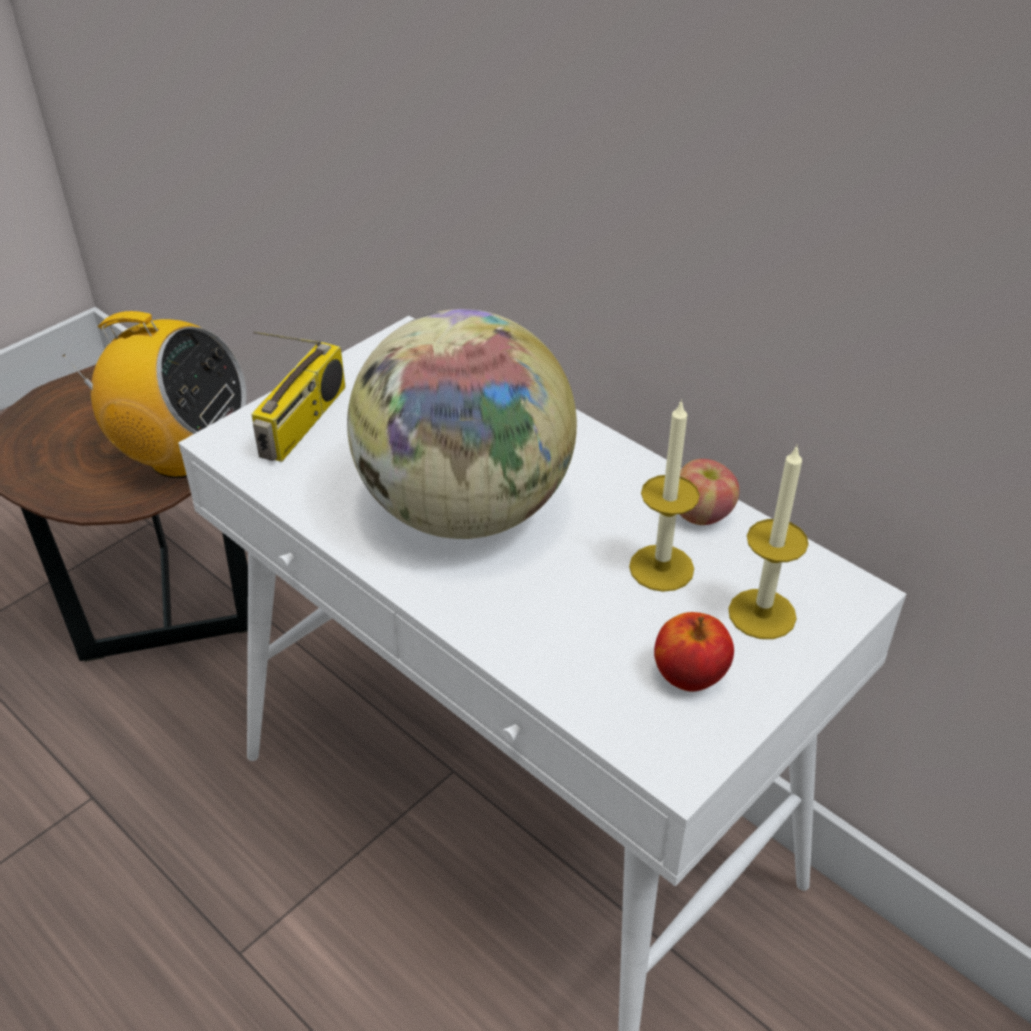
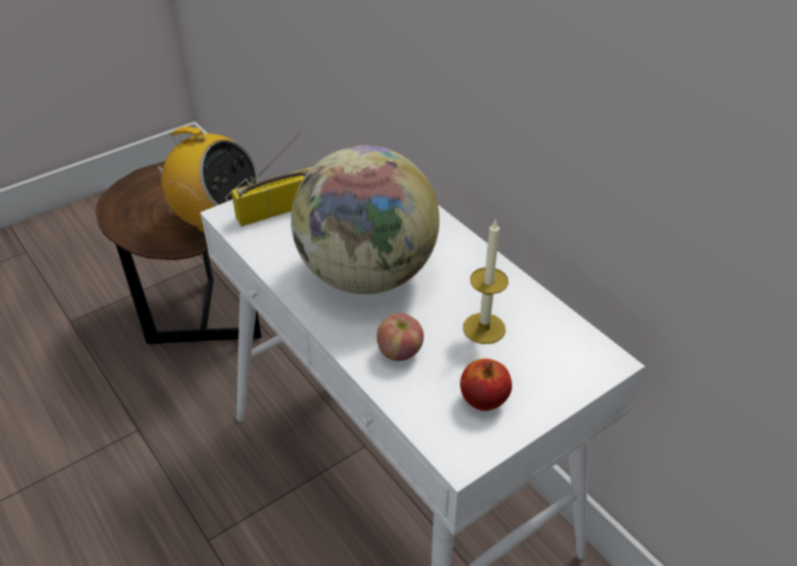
camera: 10 degrees right, 0 degrees up
(304, 423) = (279, 208): radio -> radio turned 150 degrees counterclockwise
(701, 514) = (520, 296): apple -> apple (400, 351)
(762, 614) = (542, 367): candle -> none

